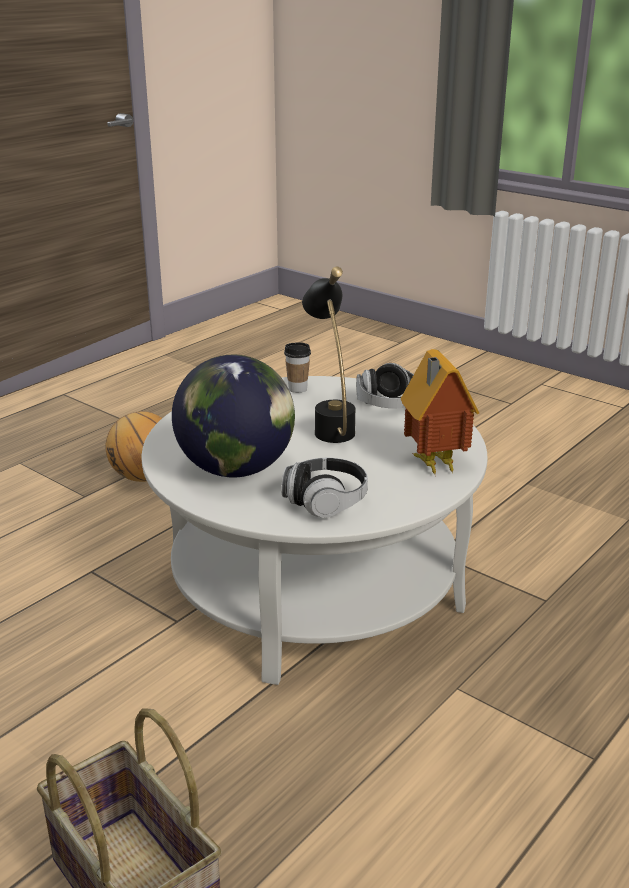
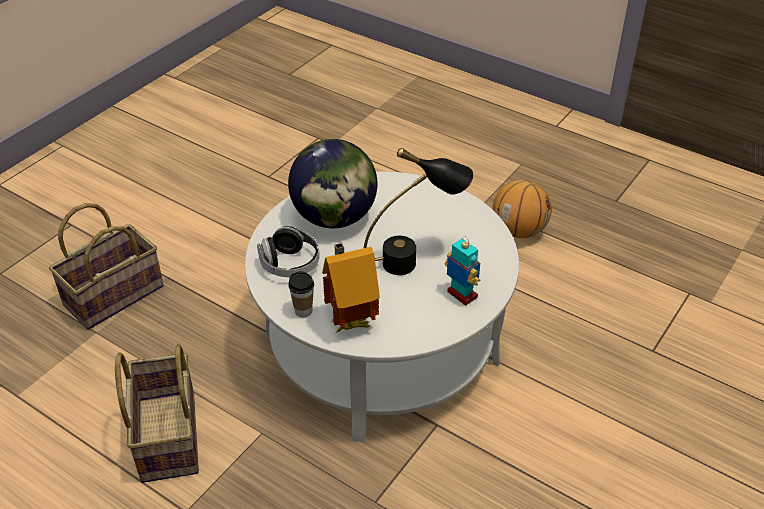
camera: 85 degrees right, 15 degrees up
(297, 389) = (482, 237): cup -> cup (303, 311)
(390, 405) = (461, 295): headphones -> toy robot
(469, 787) = (166, 436): none -> basket

